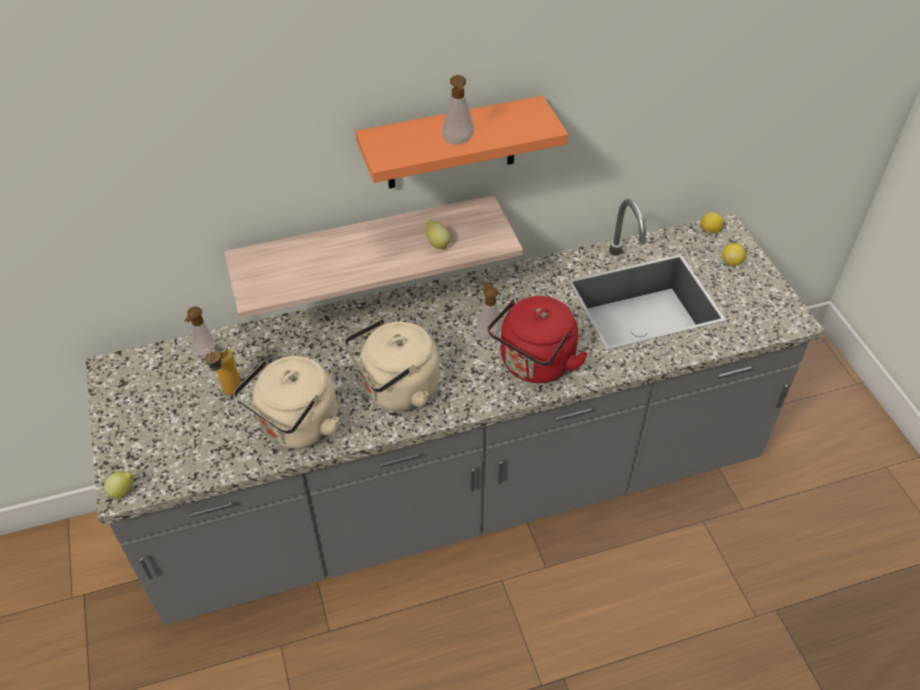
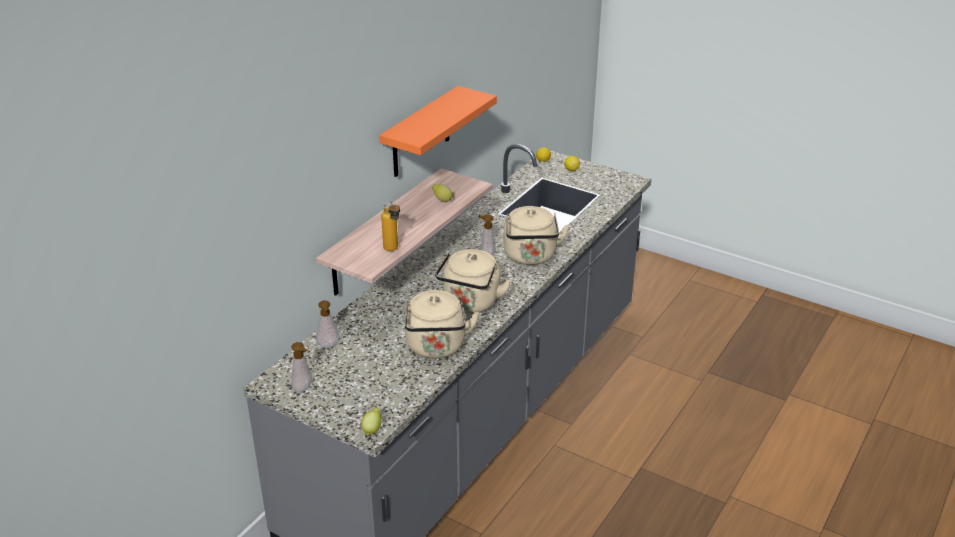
camera: 40 degrees left, 15 degrees down
(229, 394) = (372, 355): bottle -> bottle (393, 250)
(458, 142) = (446, 118): soap dispenser -> soap dispenser (304, 389)
(534, 365) = (530, 257): red kettle -> beige kettle

